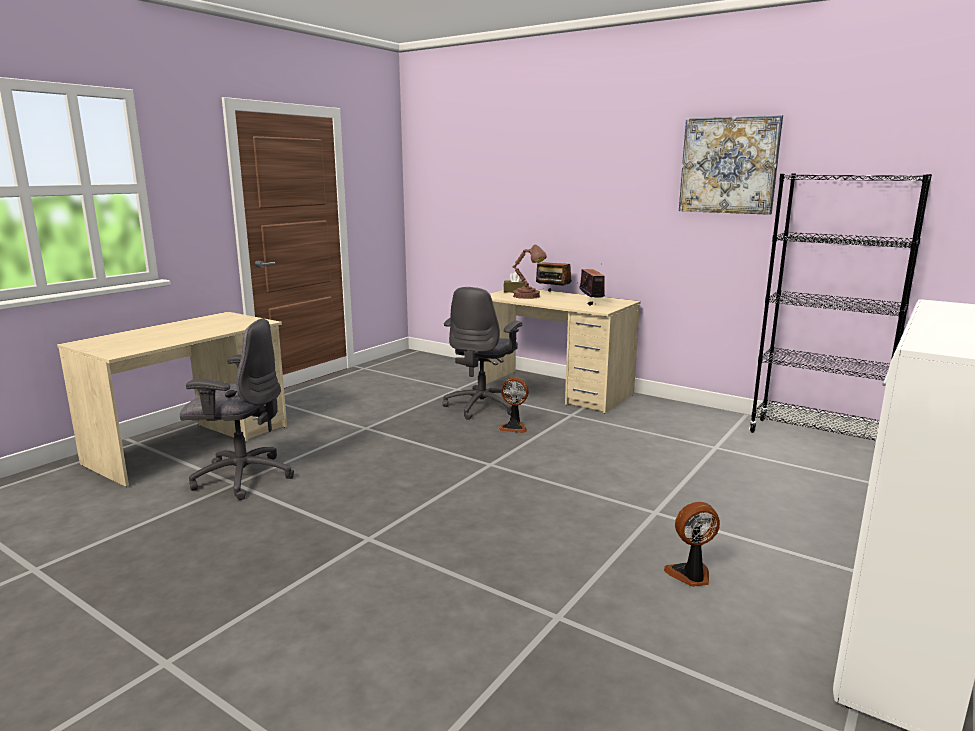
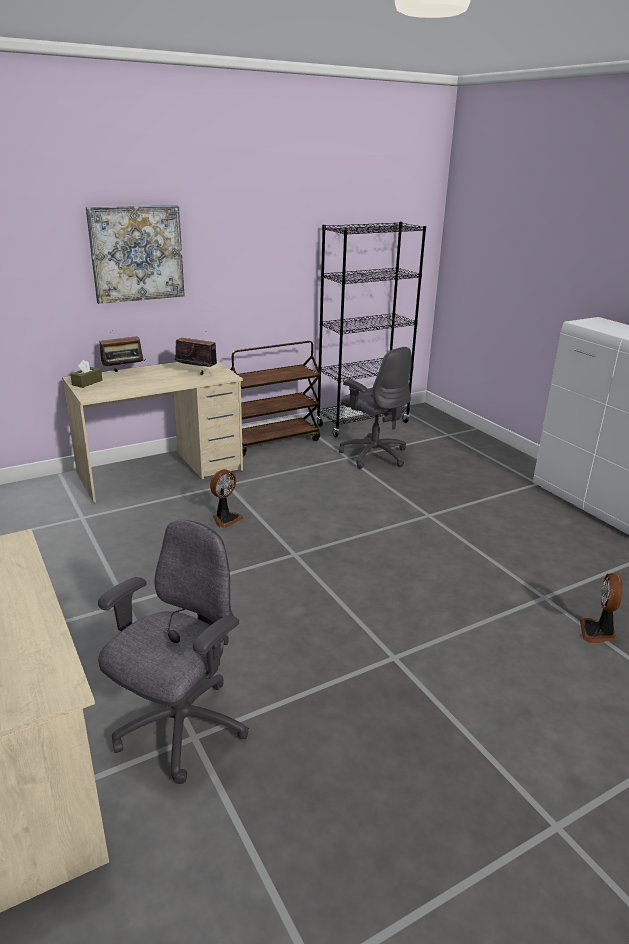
camera: 65 degrees left, 10 degrees up
(482, 406) = (153, 518): grey office chair -> grey office chair (373, 455)
(528, 296) = (122, 384): brown table lamp -> none
(685, 411) = (273, 441): none -> brown cart
(690, 575) = (514, 534): fan -> fan (598, 632)
(728, 165) = (272, 219): picture -> picture (137, 253)

